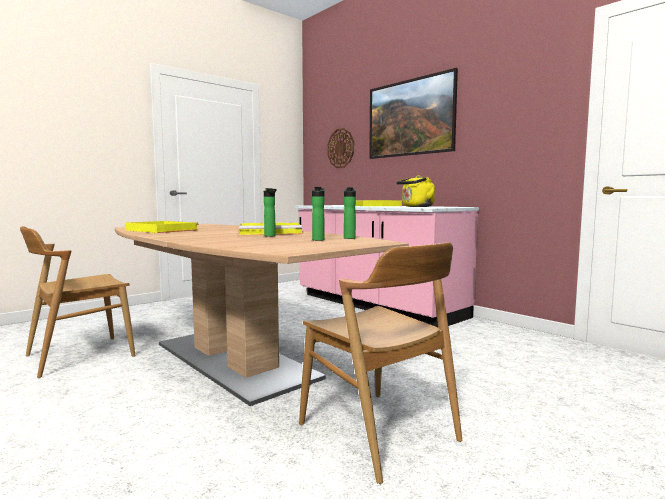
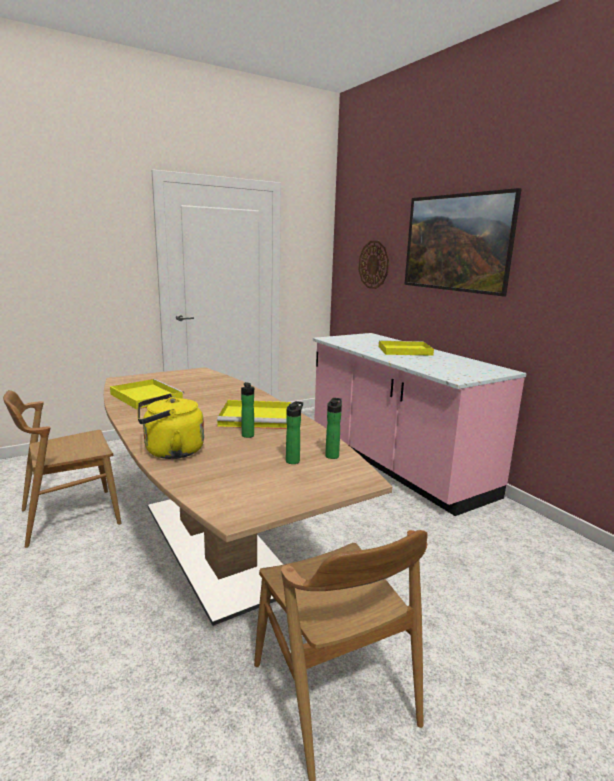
camera: 10 degrees right, 10 degrees up
(416, 206) = (446, 367): yellow kettle -> yellow kettle (170, 451)

